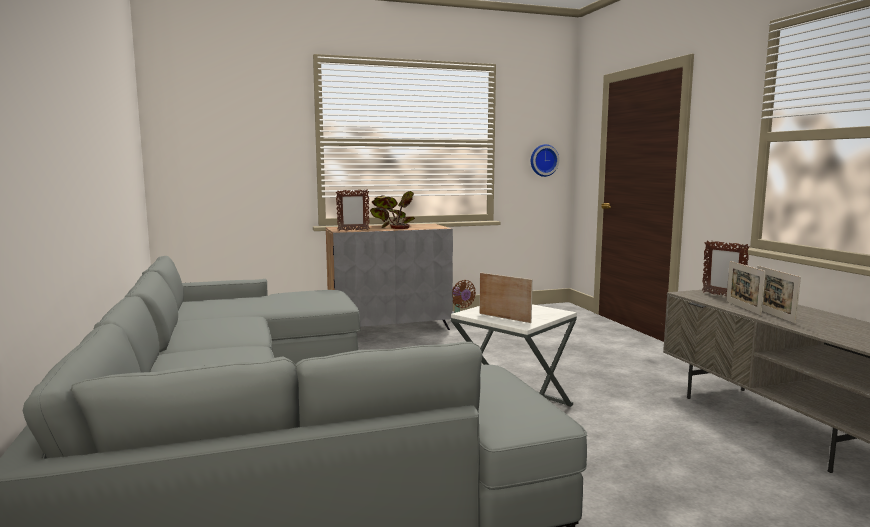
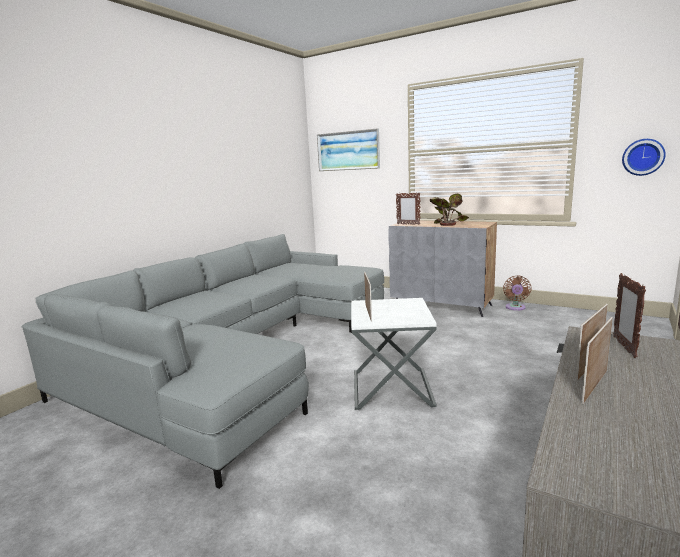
camera: 50 degrees right, 5 degrees up
(219, 130) = (348, 150): none -> picture

